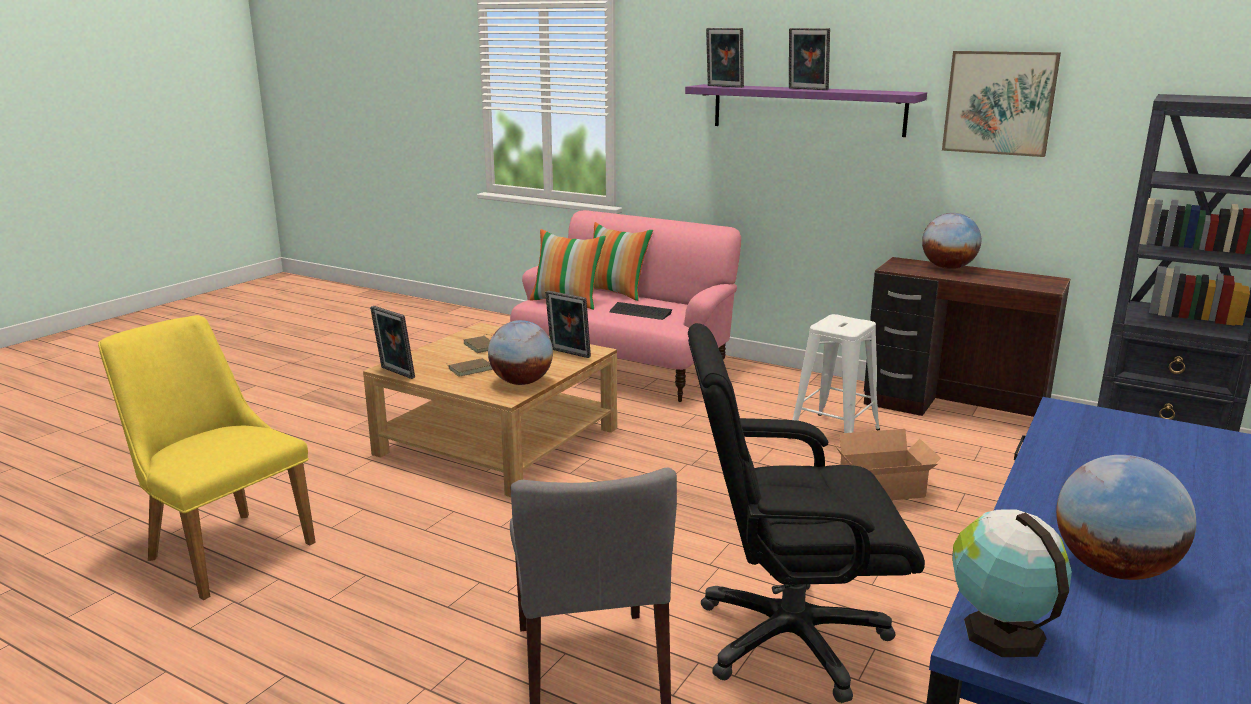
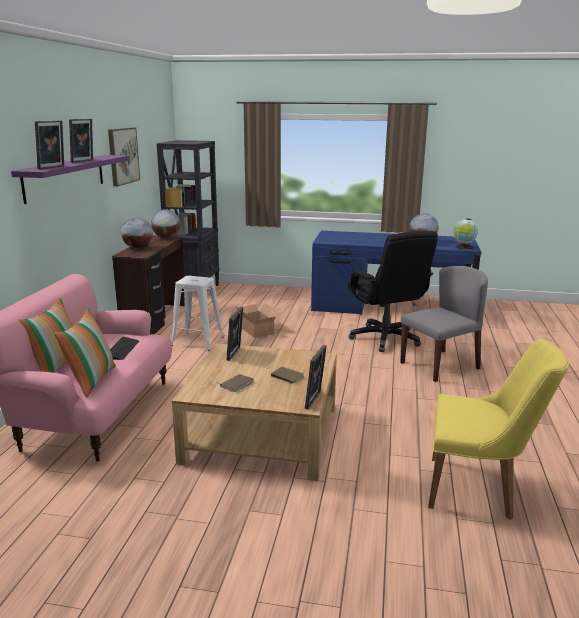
camera: 110 degrees left, 0 degrees up
(221, 547) = (480, 490): yellow chair -> yellow chair turned 90 degrees counterclockwise
(521, 382) = (297, 357): globe -> globe (166, 238)

